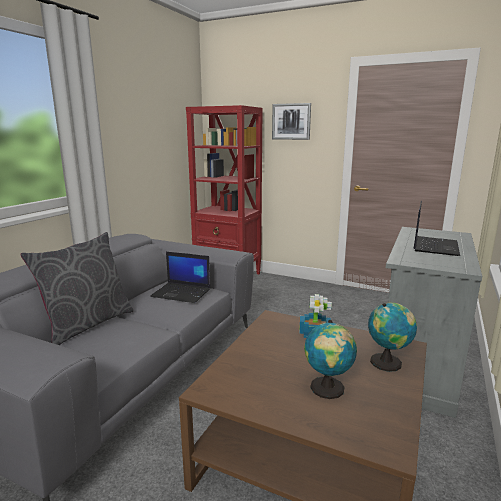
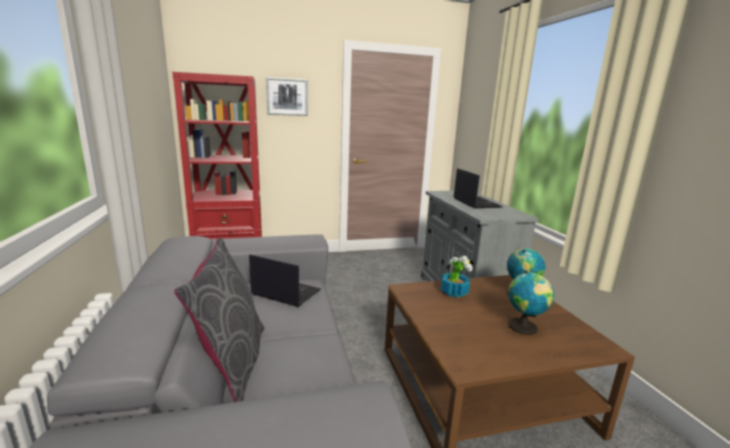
camera: 40 degrees left, 0 degrees up
(182, 293) = (285, 292): laptop -> laptop turned 135 degrees counterclockwise

